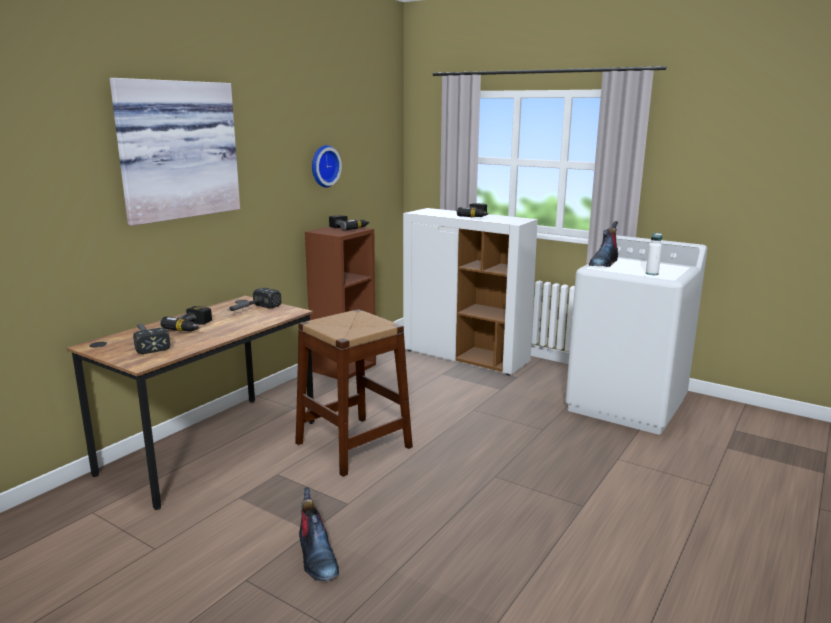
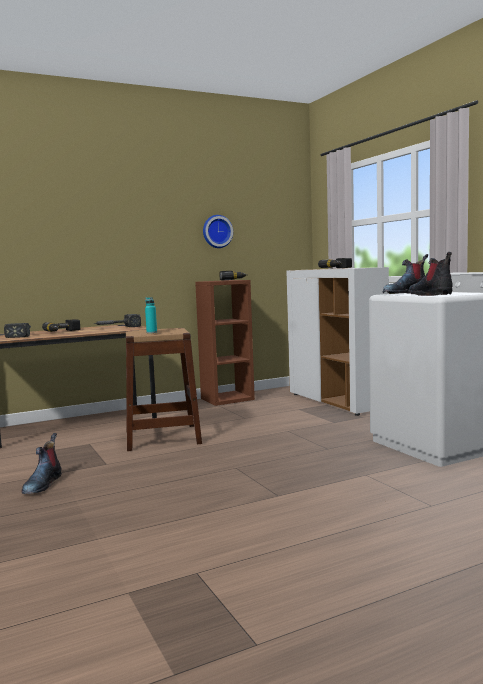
camera: 30 degrees right, 10 degrees down
(176, 150) = (77, 211): picture -> none
(344, 325) = (151, 332): none -> turquoise bottle
(652, 273) = (431, 295): white bottle -> boot

